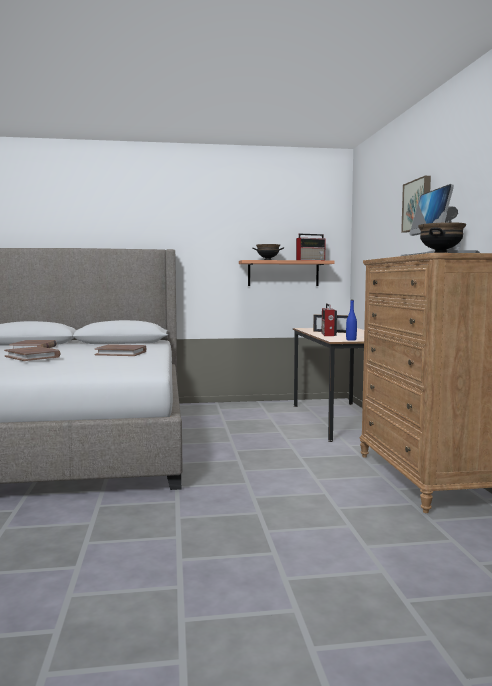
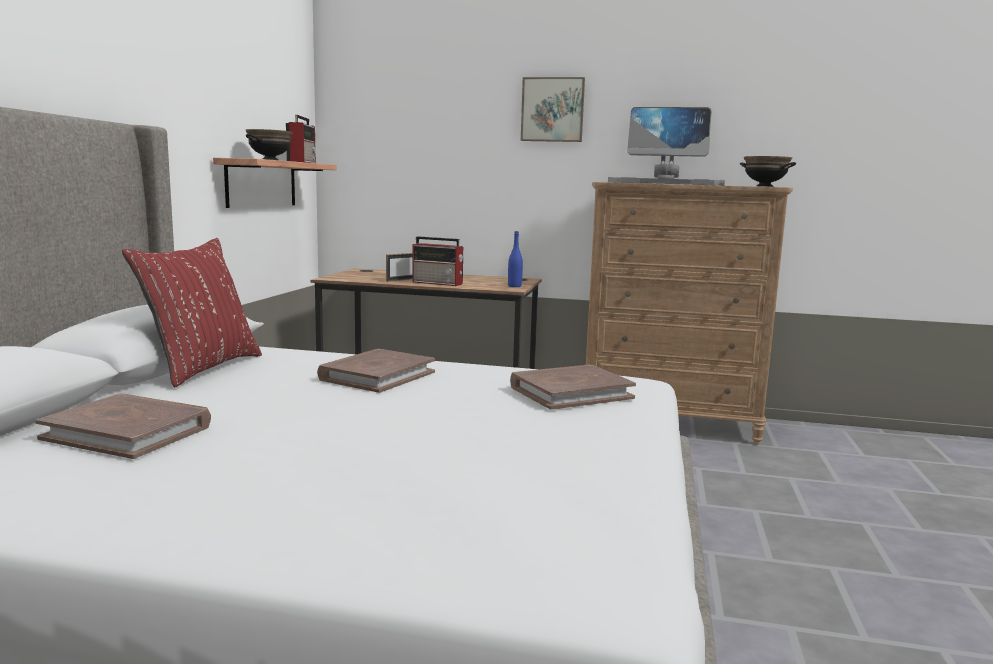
camera: 70 degrees left, 5 degrees up
(32, 357) = (369, 434): brown book -> brown book (571, 392)
(116, 344) = (201, 368): none -> red pillow

